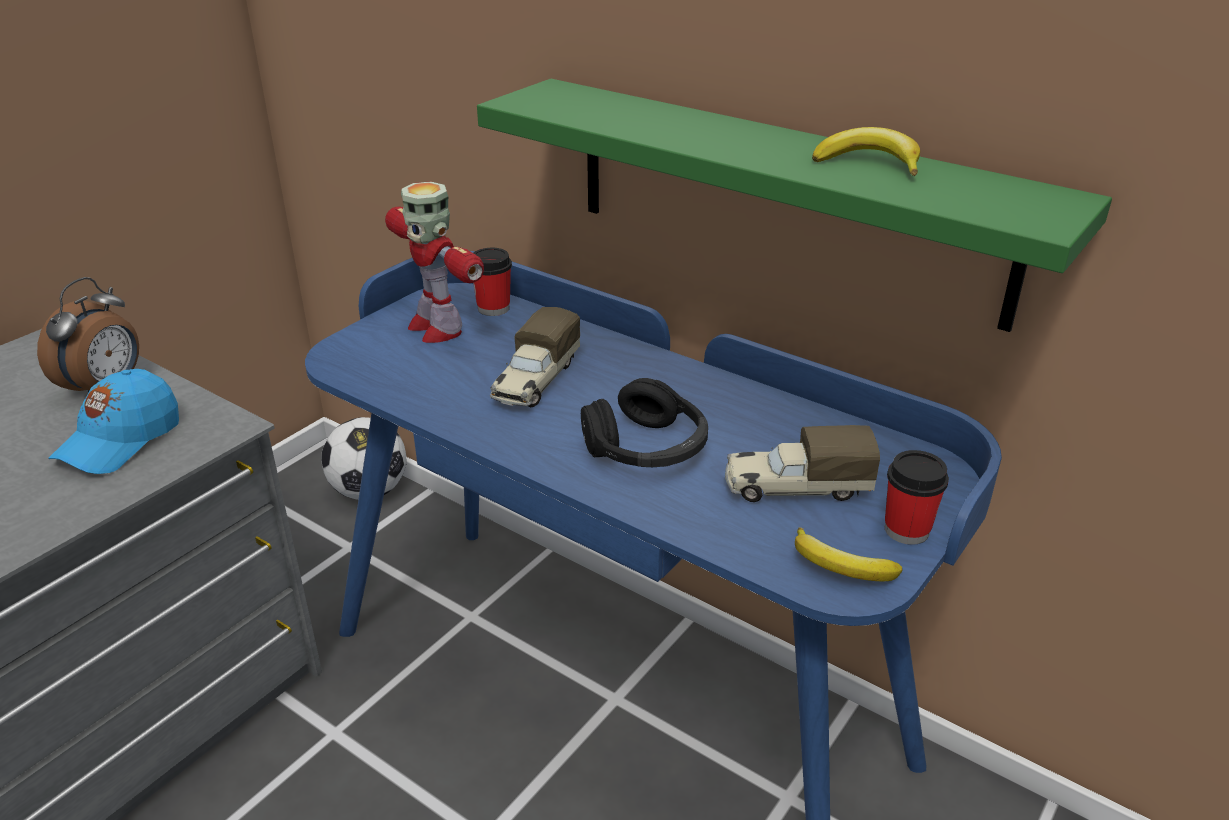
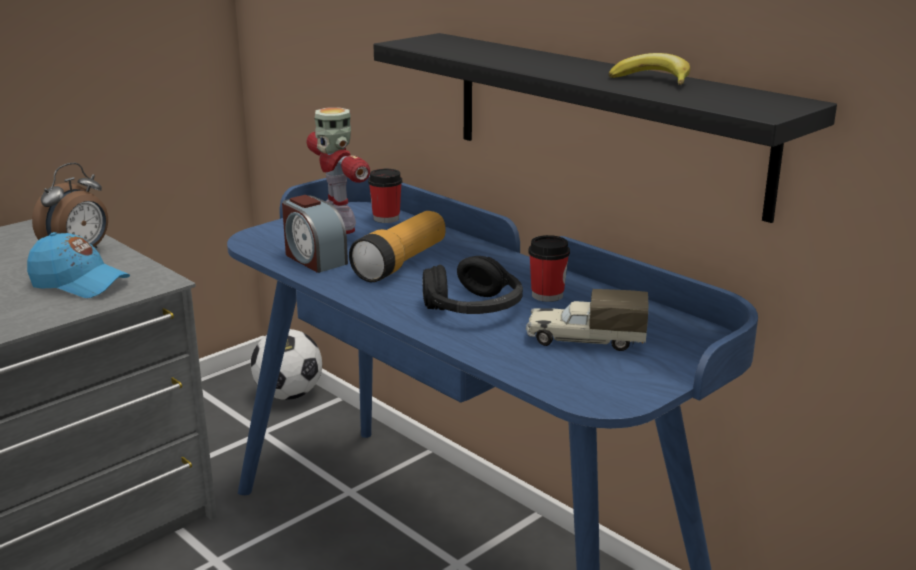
camera: 10 degrees right, 10 degrees down
(120, 441) = (79, 284): blue cap -> blue cap turned 105 degrees counterclockwise
(425, 384) = (314, 259): none -> alarm clock
(535, 381) = (401, 263): toy truck -> flashlight
(783, 198) = (603, 120): green shelf -> black shelf
(840, 567) = (600, 389): banana -> none
(906, 530) = (666, 372): cup -> cup (547, 295)

